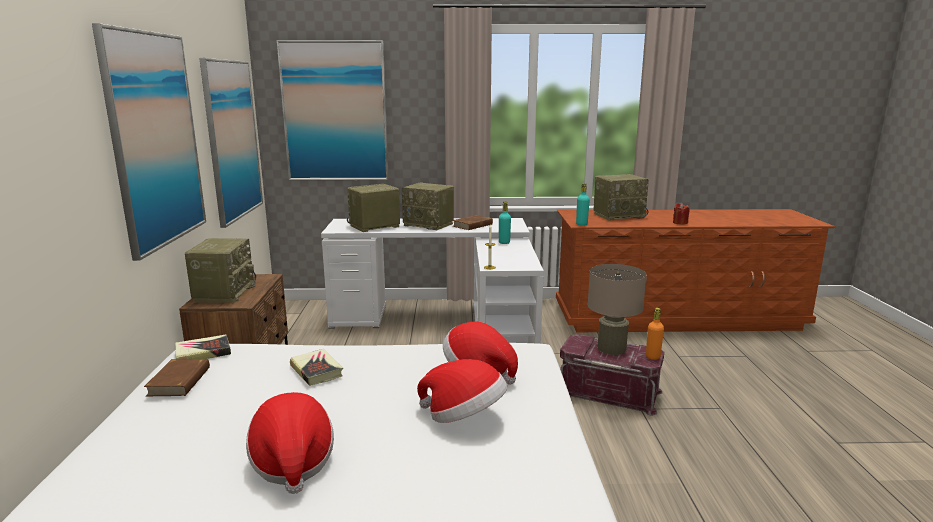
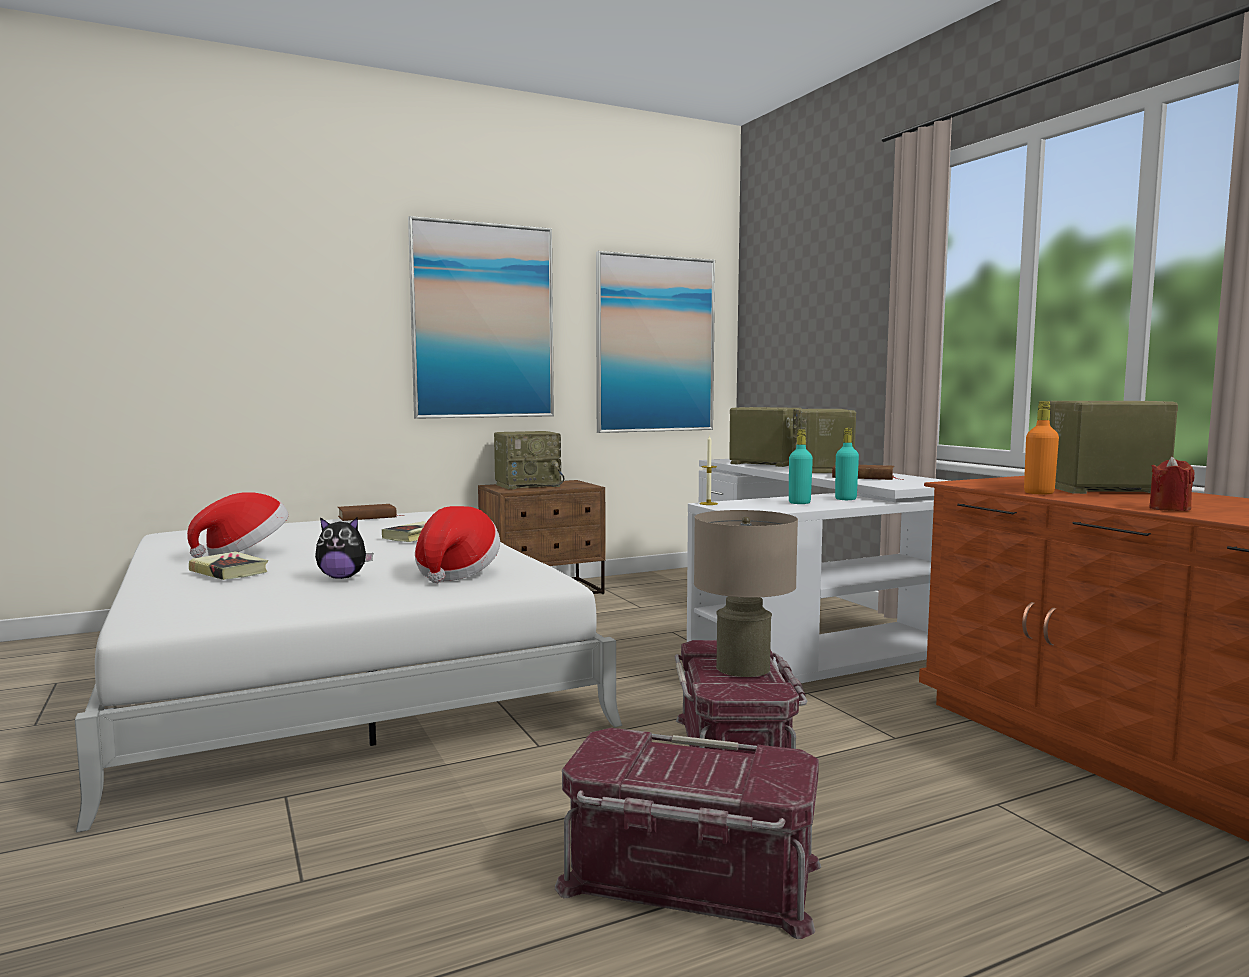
camera: 65 degrees right, 10 degrees down
(203, 353) = (425, 513): book -> book (229, 571)
(335, 112) = (795, 314): picture -> none
(464, 416) = (342, 577): hat -> plush toy
(581, 224) = (959, 483): turquoise bottle -> turquoise bottle (799, 503)
(619, 215) = (1101, 489): radio -> radio turned 135 degrees clockwise
(653, 356) = (745, 693): orange bottle -> orange bottle (1039, 493)
(731, 437) = (689, 878): none -> red storage box

